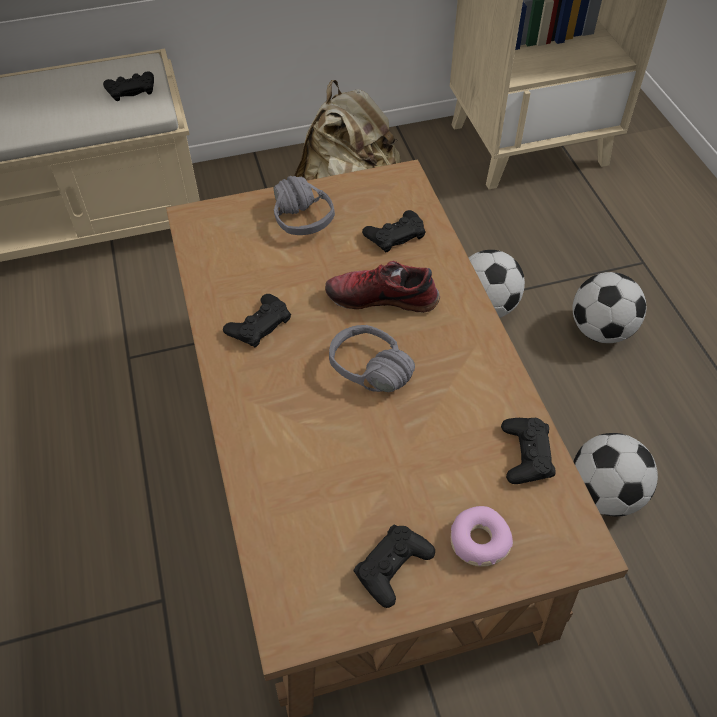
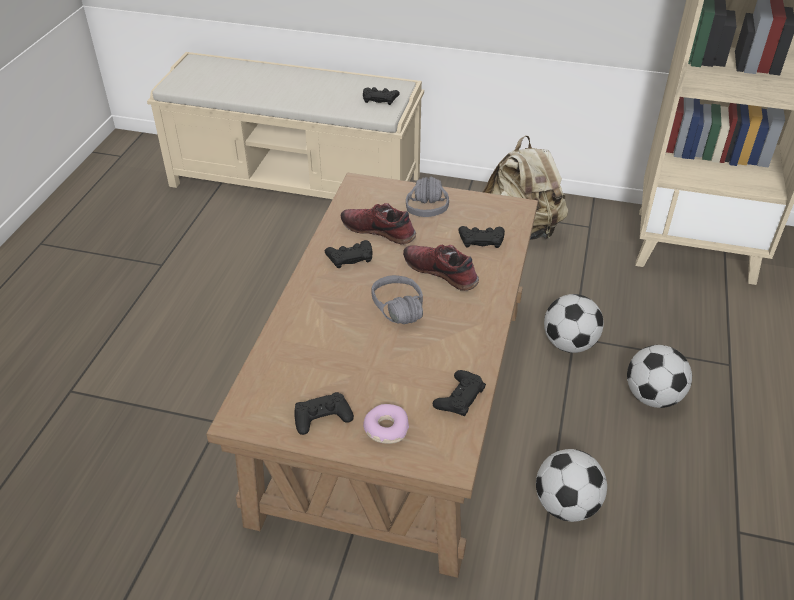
camera: 30 degrees right, 10 degrees down
(267, 272) = (379, 230): none -> shoe

